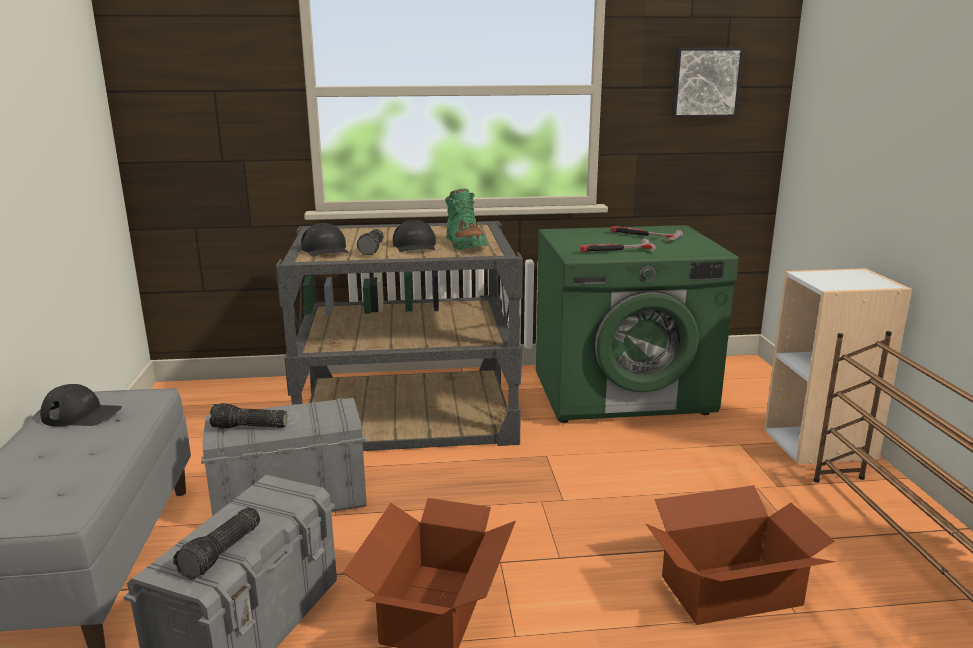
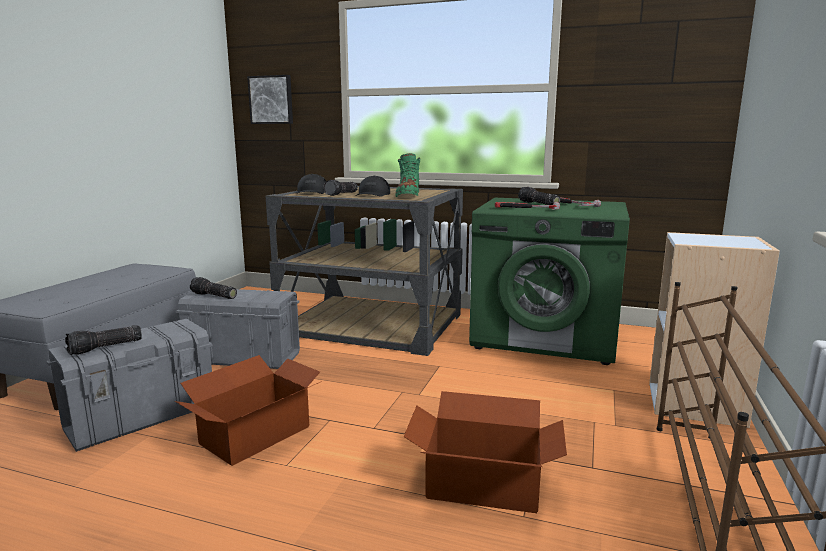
camera: 25 degrees right, 5 degrees down
(82, 415) = (128, 272): black cap -> none
(611, 239) = (538, 204): none -> flashlight
(705, 82) = (652, 79): picture -> picture (271, 100)

